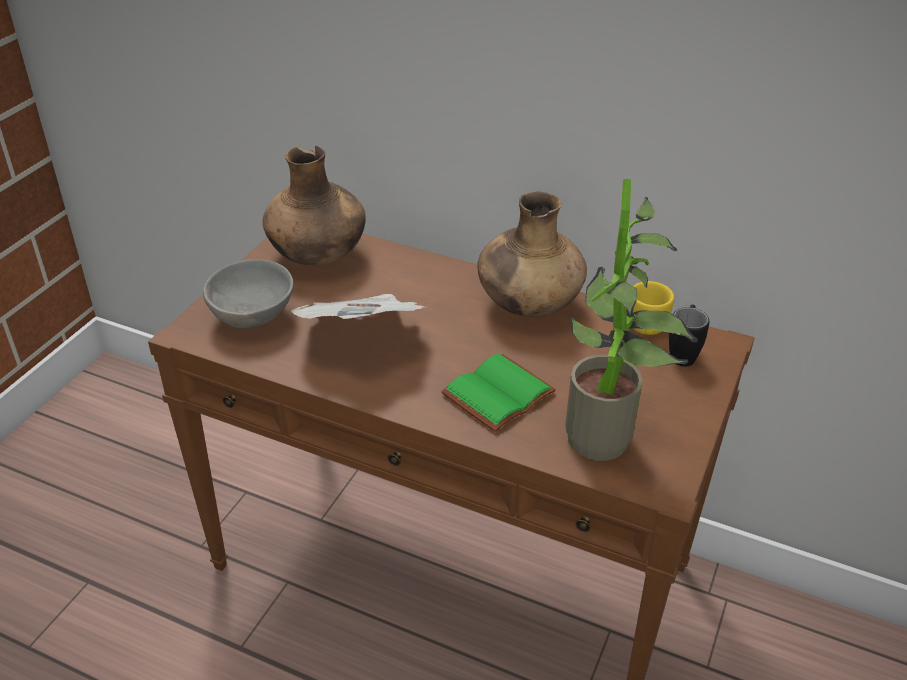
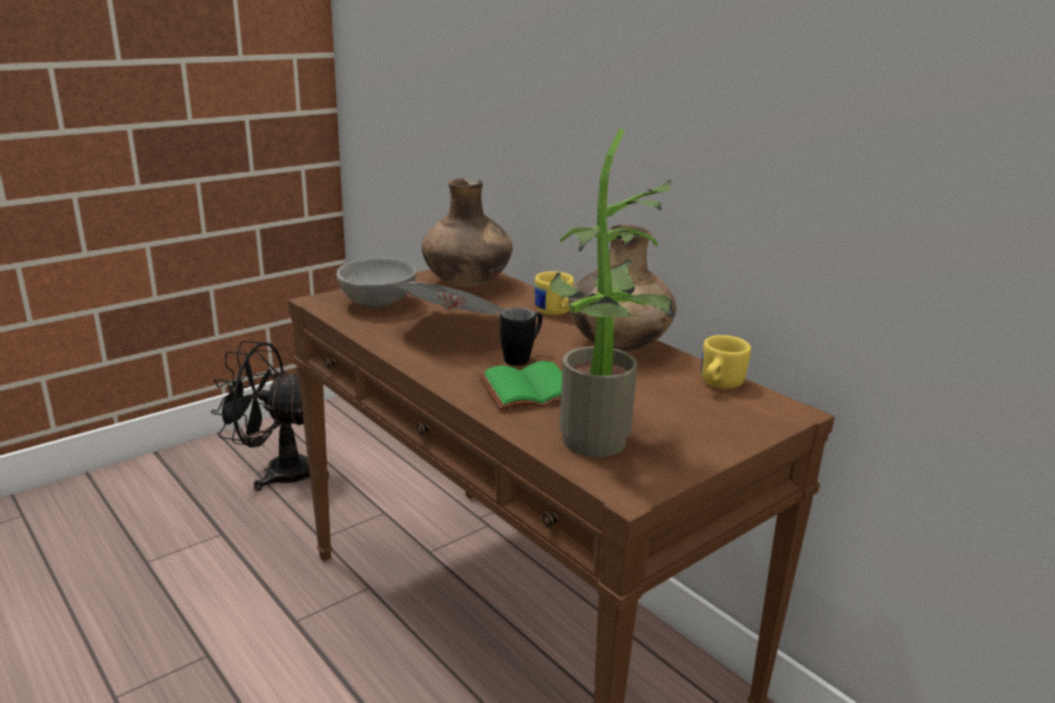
camera: 25 degrees right, 15 degrees down
(94, 484) = (277, 472): none -> black fan
(438, 276) = (555, 313): none -> yellow mug
(683, 353) = (743, 408): black mug -> black mug (522, 358)

